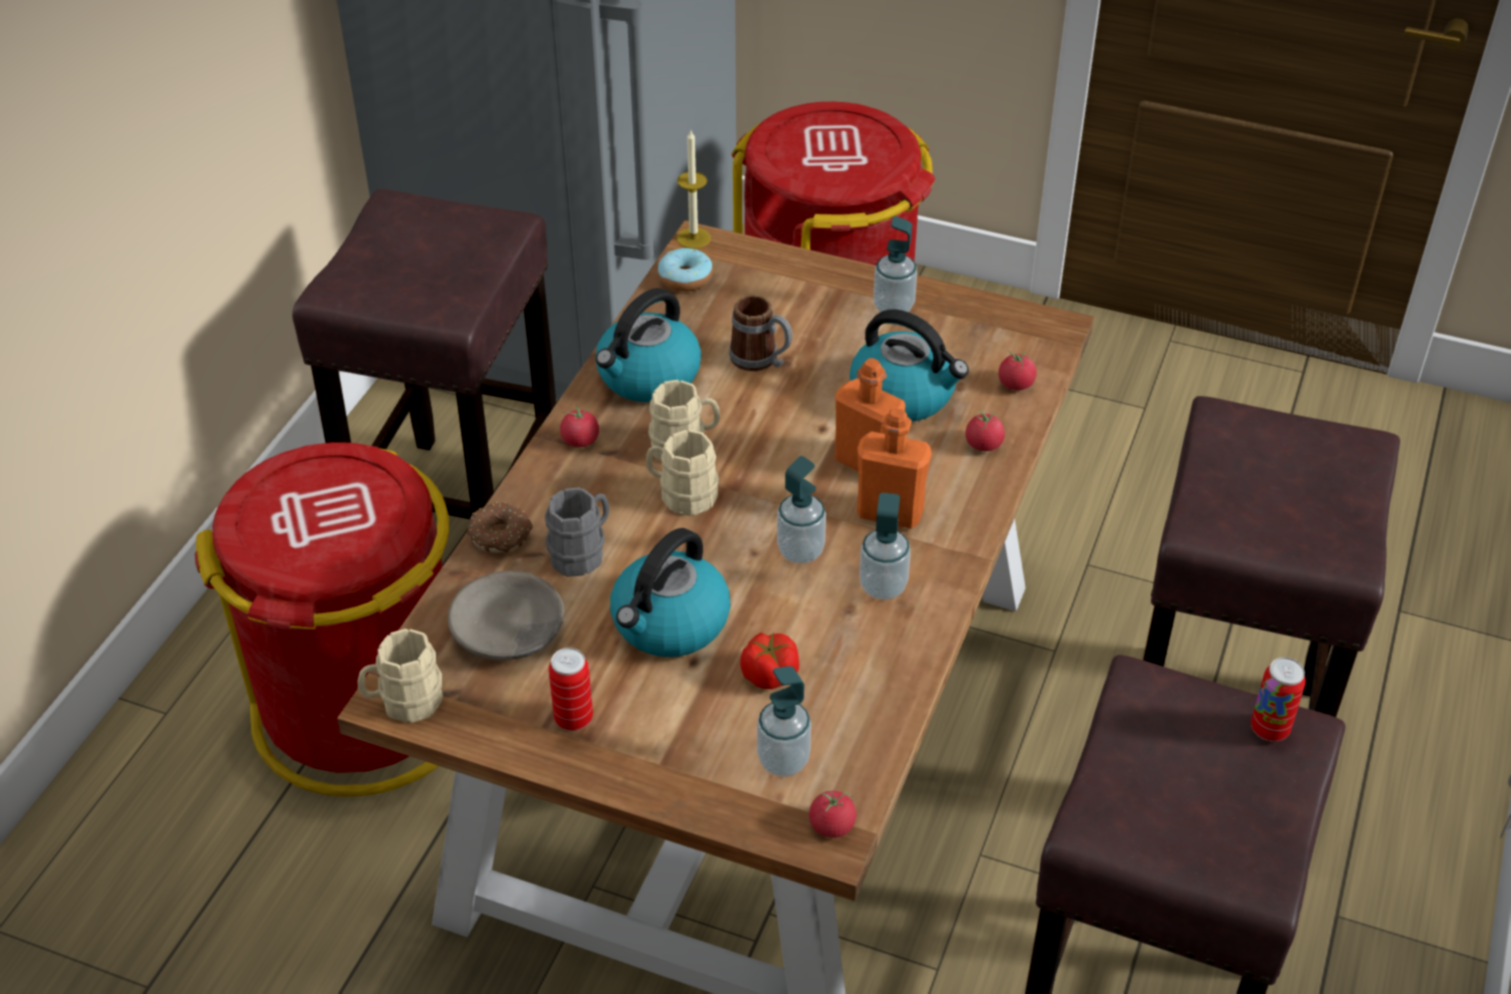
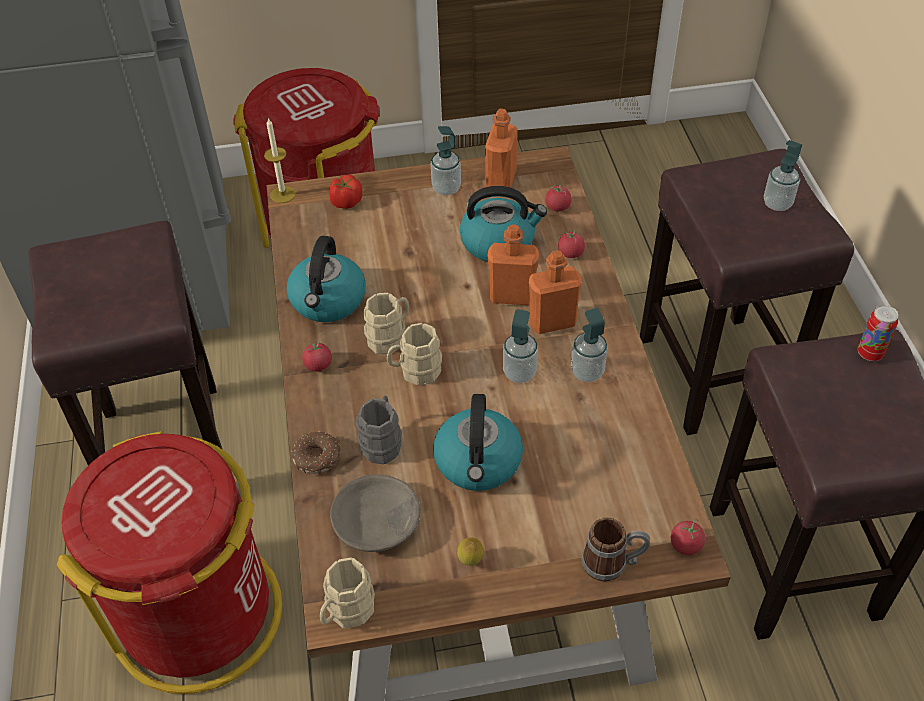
camera: 30 degrees left, 5 degrees up
(573, 719) = (470, 561): can -> lemon
(685, 278) = (299, 224): donut -> none
(761, 360) = (393, 258): mug -> mug (612, 563)
(769, 675) = (568, 465): tomato -> tomato (346, 202)
(783, 760) = (622, 517): soap dispenser -> soap dispenser (777, 204)
(970, 324) = (501, 180): none -> orange bottle

